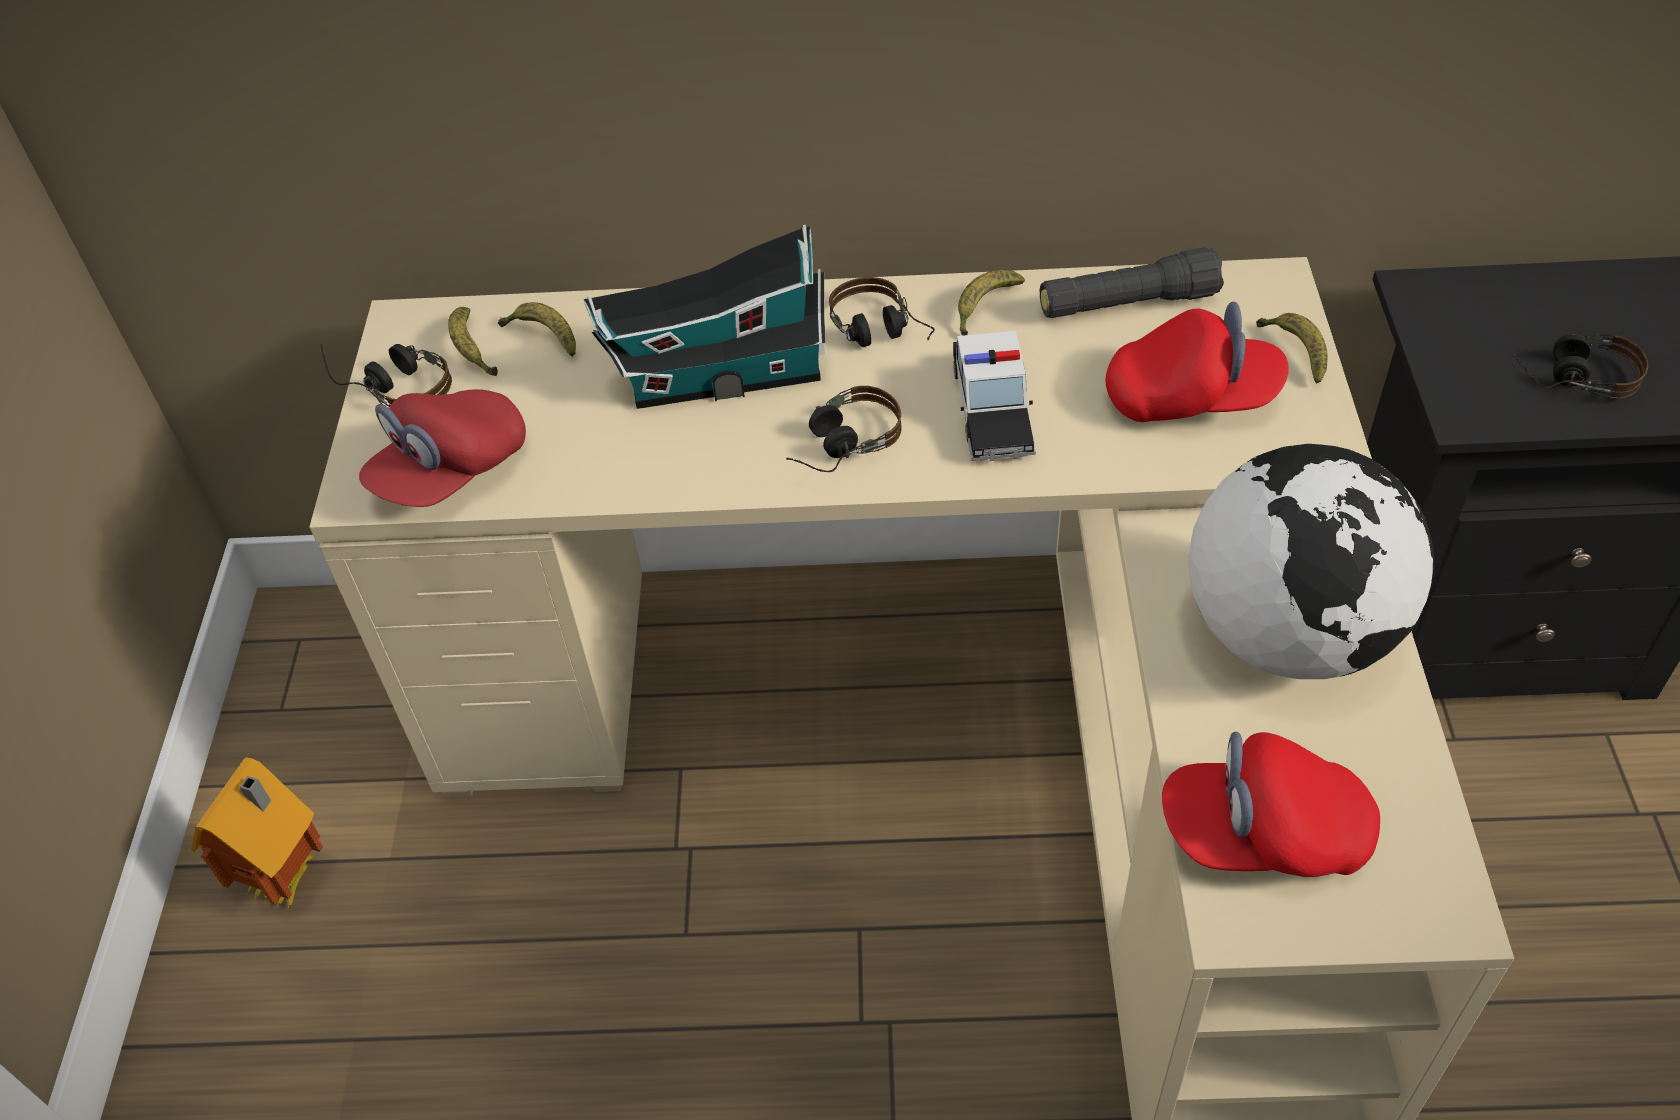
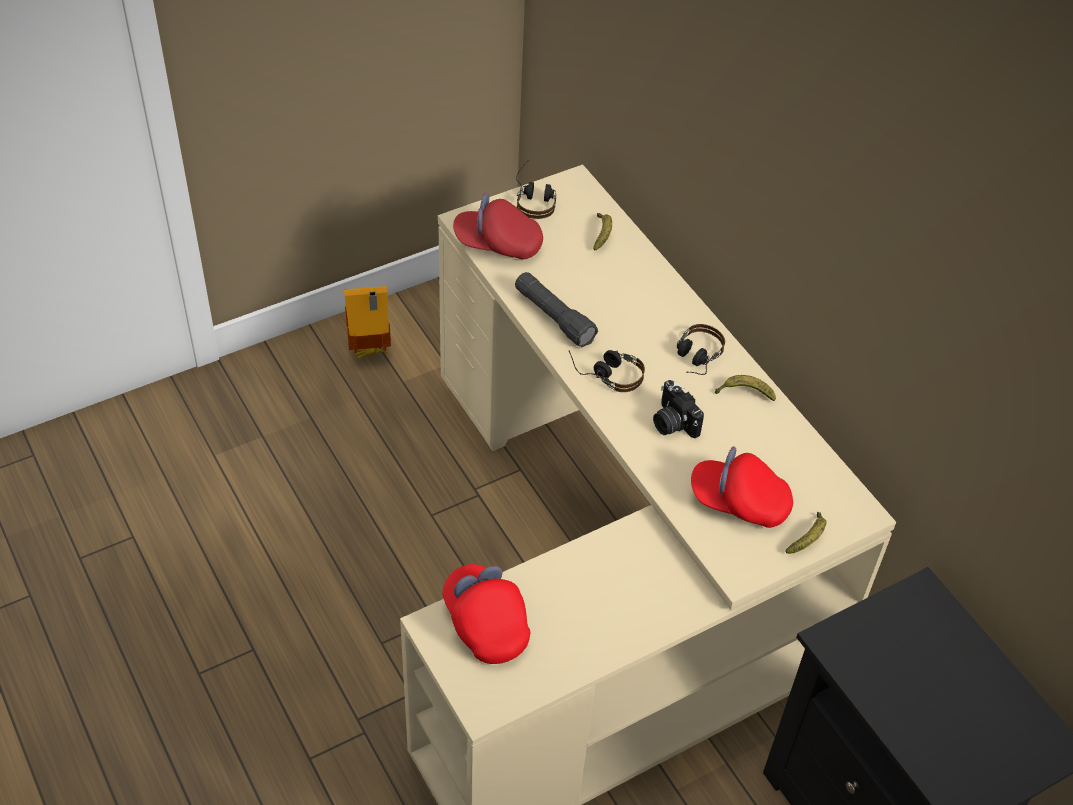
camera: 55 degrees right, 0 degrees up
(472, 350) = (575, 214): banana -> none
(718, 379) = (619, 310): toy house -> none
(992, 409) = (672, 423): toy car -> camera
(1128, 304) = (793, 452): black flashlight -> black flashlight (554, 317)
(1191, 398) = (739, 502): red cap -> red cap turned 135 degrees clockwise
(1288, 633) = (614, 600): globe -> none
(1569, 377) = (901, 685): headphones -> none

